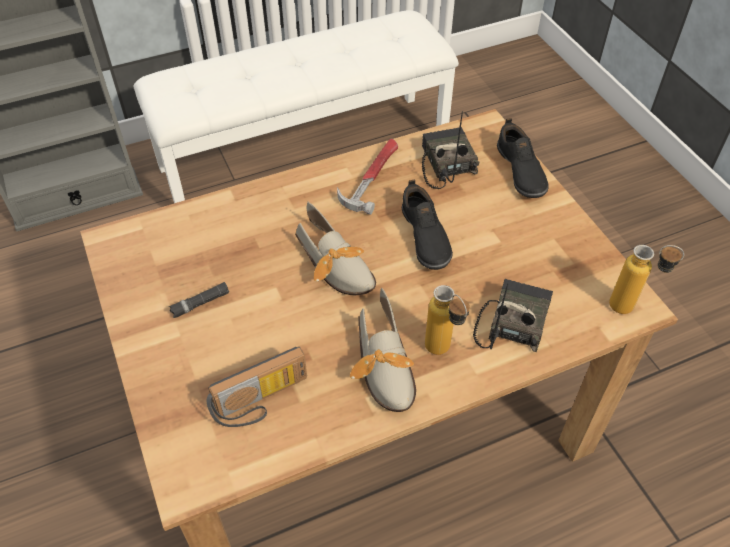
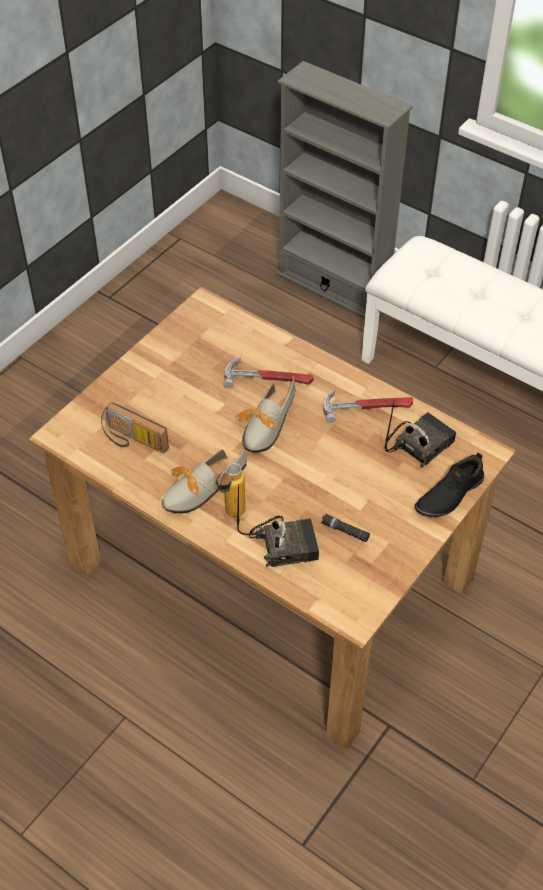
camera: 60 degrees right, 0 degrees up
(200, 303) = (185, 374): black flashlight -> black flashlight (345, 531)
(270, 233) = (269, 378): none -> hammer
(424, 237) = (329, 463): black shoe -> none
(631, 308) = (350, 614): bottle -> none

